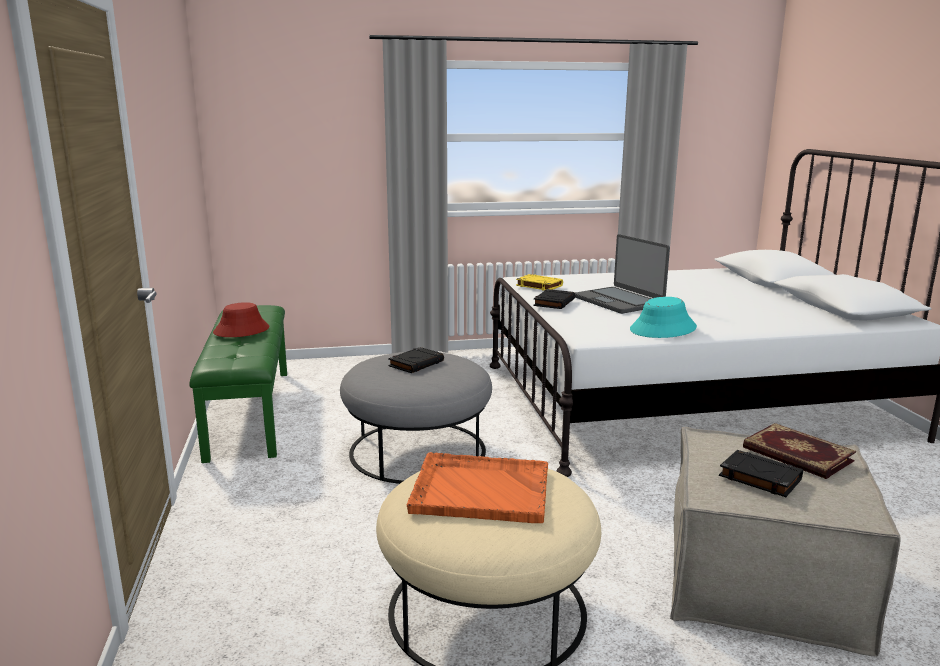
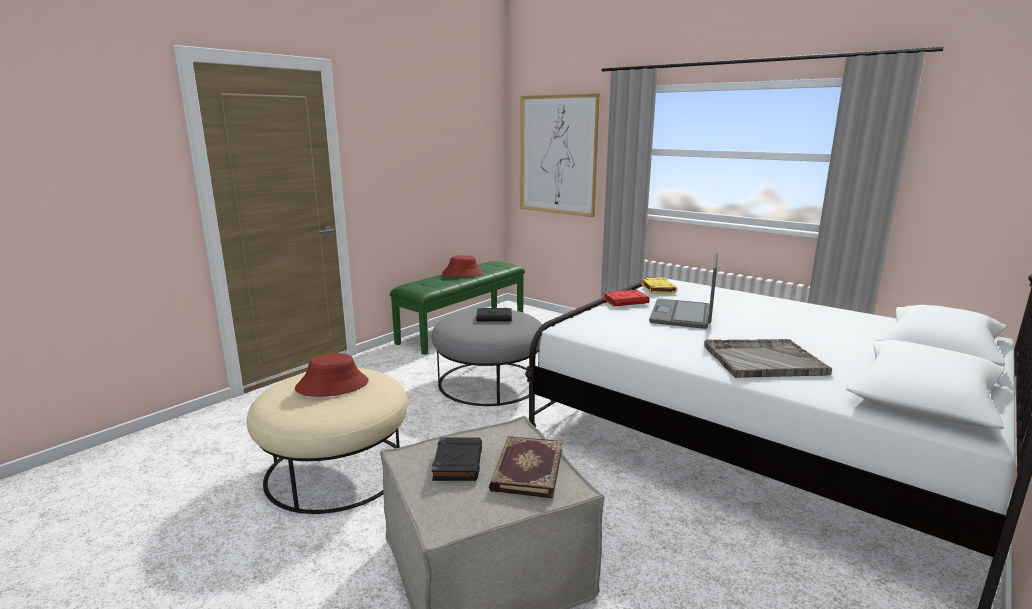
camera: 50 degrees right, 0 degrees up
(297, 147) = (557, 155): none -> picture
(479, 490) = (332, 385): orange tray -> red hat
(554, 302) = (625, 301): black book -> red book
(663, 329) = (642, 342): turquoise hat -> none
(748, 315) = (762, 360): none -> grey tray

